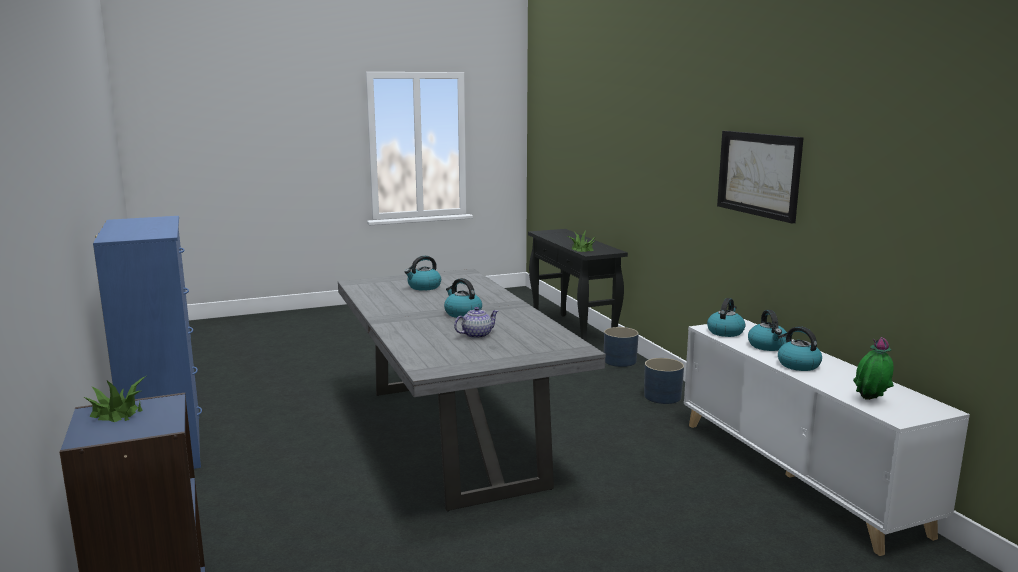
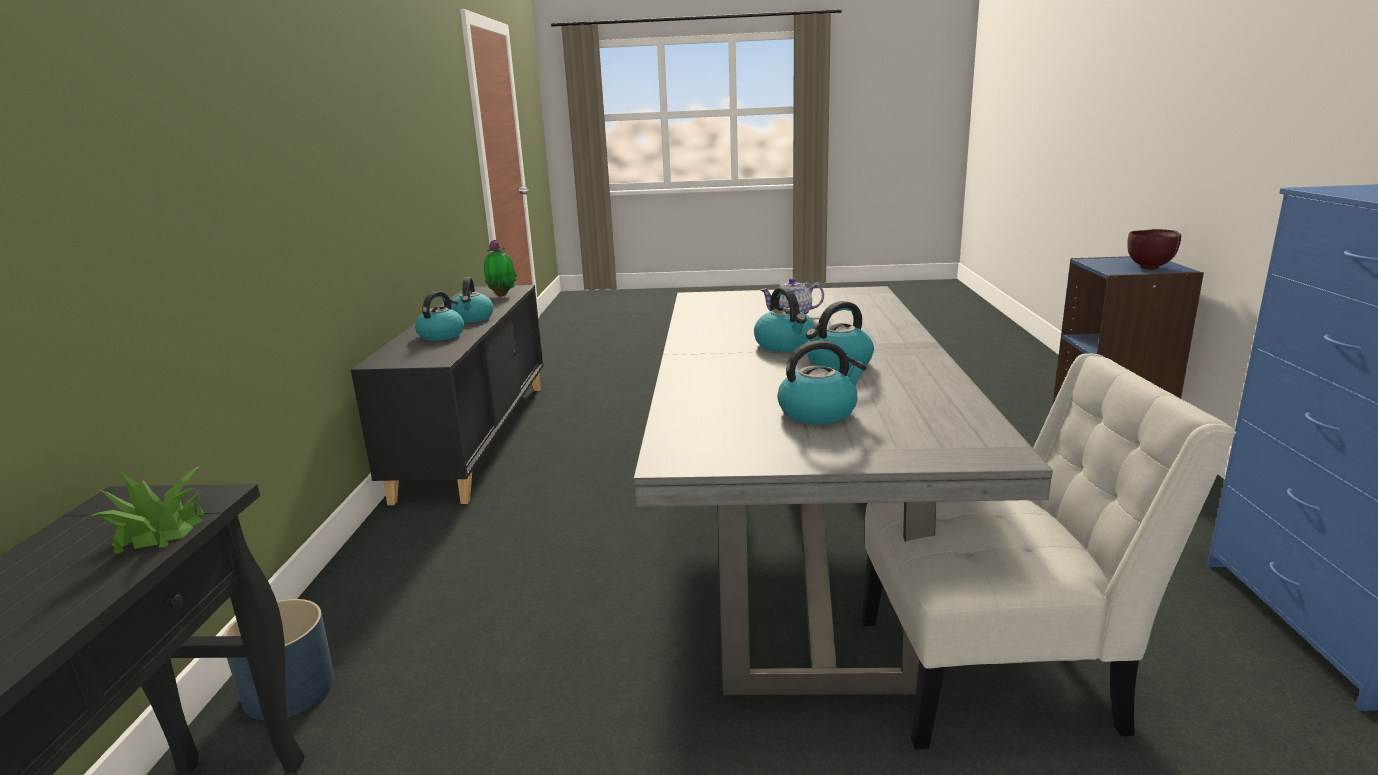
camera: 155 degrees left, 5 degrees up
(117, 413) = (1150, 267): potted plant -> brown bowl
(345, 405) = (1000, 672): none -> white chair
(663, 396) = (405, 560): blue planter -> none
(725, 332) = (432, 354): kettle -> kettle (838, 364)
(758, 174) = (303, 139): picture -> none
(796, 474) = (476, 437): white cabinet -> black cabinet

